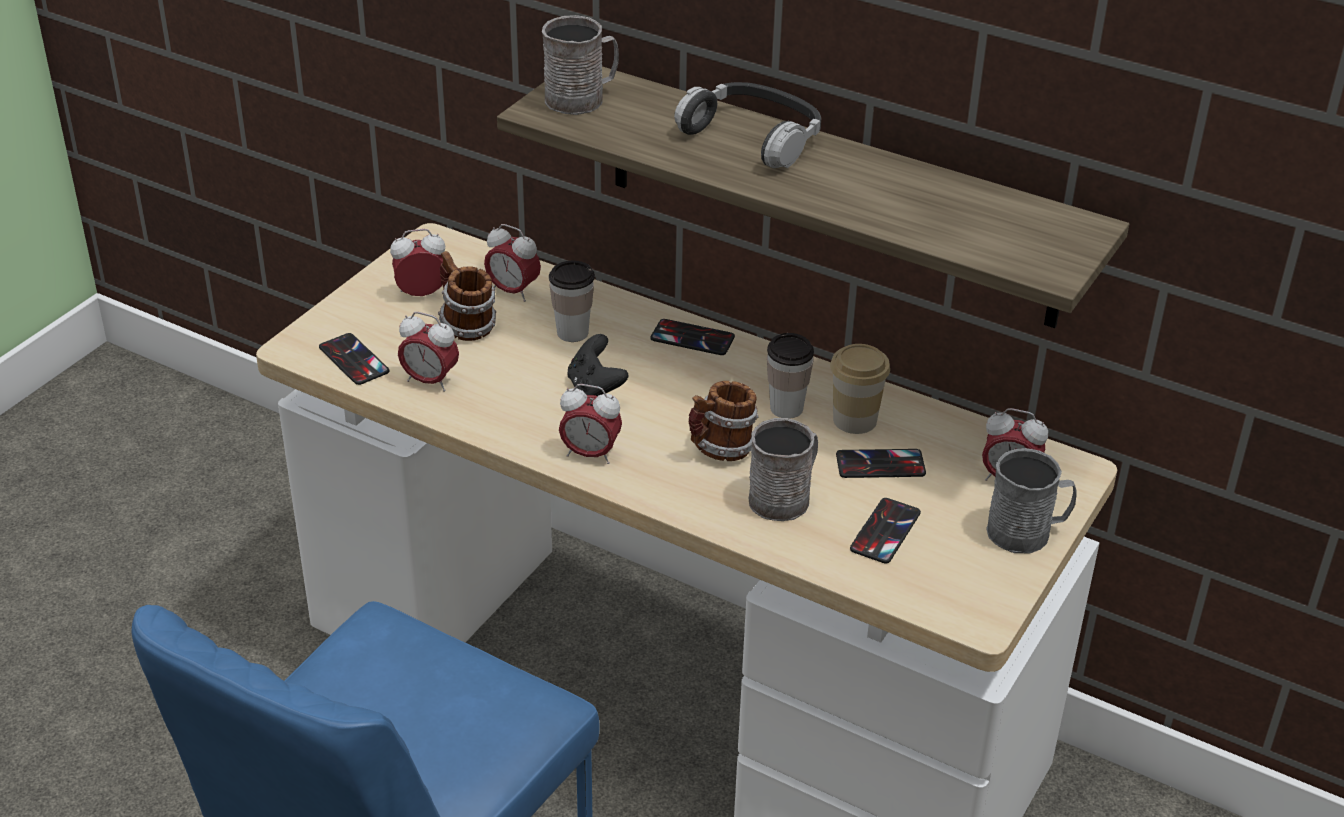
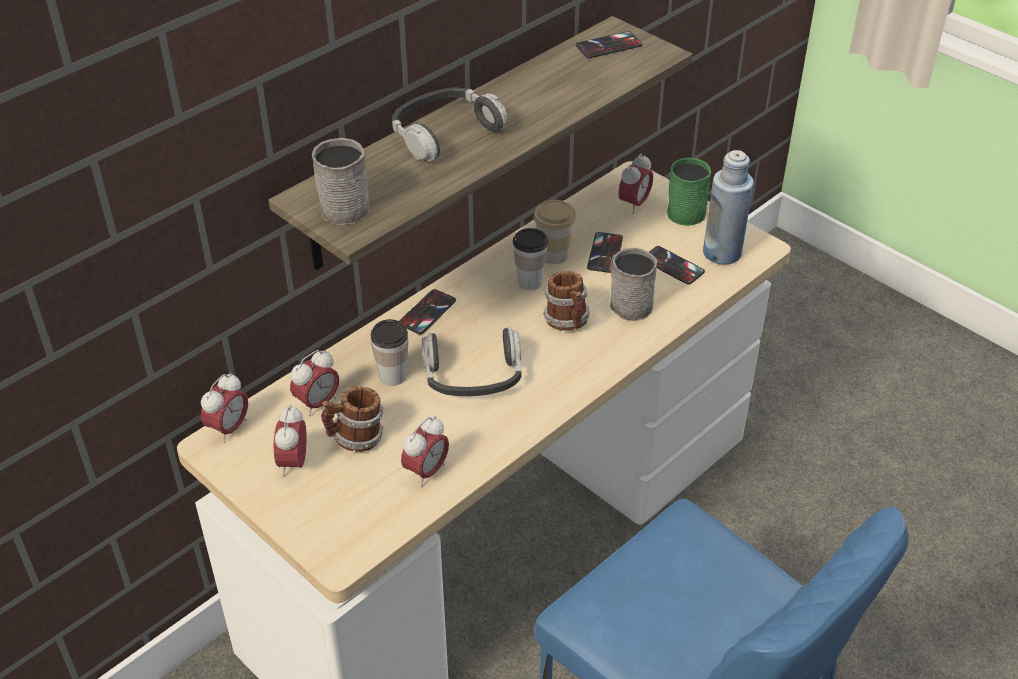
camera: 75 degrees left, 5 degrees up
(353, 360) = (375, 519): phone -> phone (608, 46)
(590, 454) = (552, 390): alarm clock -> alarm clock (229, 429)
(595, 389) = (473, 375): black game controller -> headphones
(941, 578) = (722, 253): none -> blue bottle
(1027, 532) = (686, 209): grey mug -> green mug

